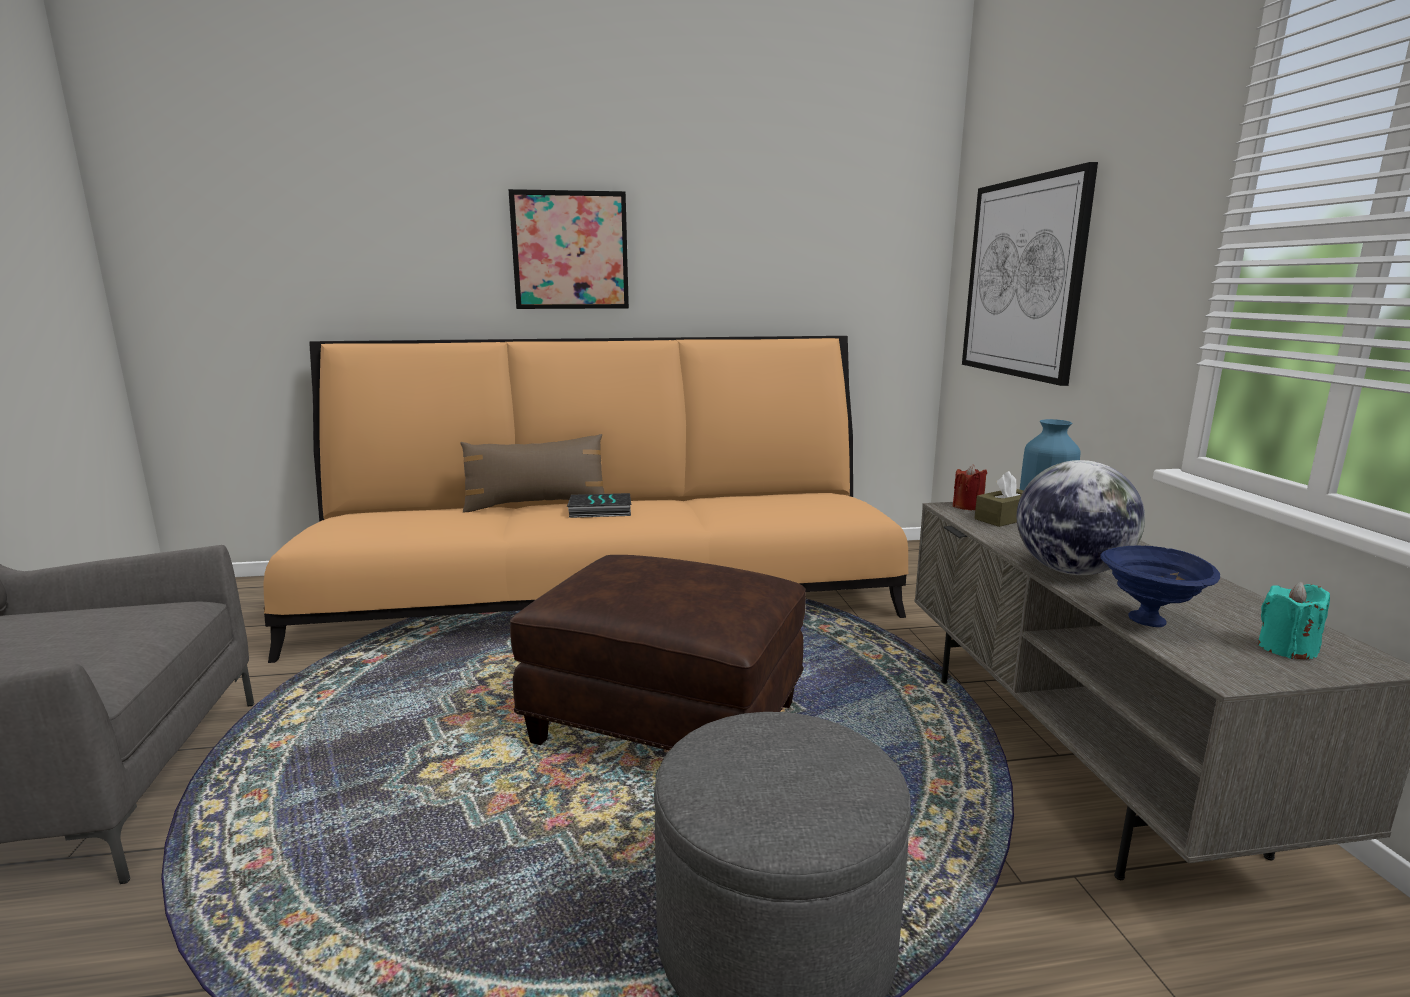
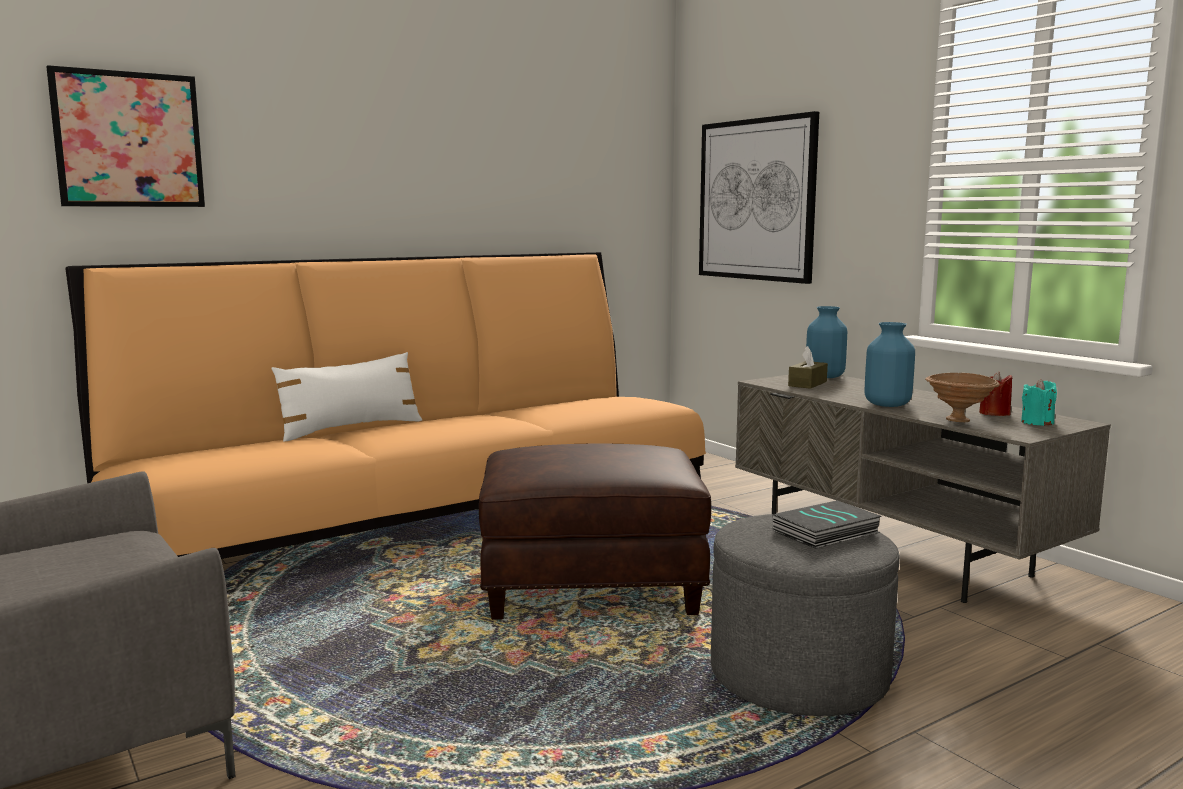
camera: 25 degrees left, 5 degrees down
(536, 504) = (350, 429): brown pillow -> white pillow
(570, 251) = (348, 170): picture -> picture (128, 140)
(599, 511) = (434, 424): book -> book (826, 532)
(967, 507) = (773, 380): red candle -> red candle (994, 413)
(1070, 571) = (886, 404): globe -> blue vase
(1150, 621) = (959, 420): blue bowl -> brown bowl

